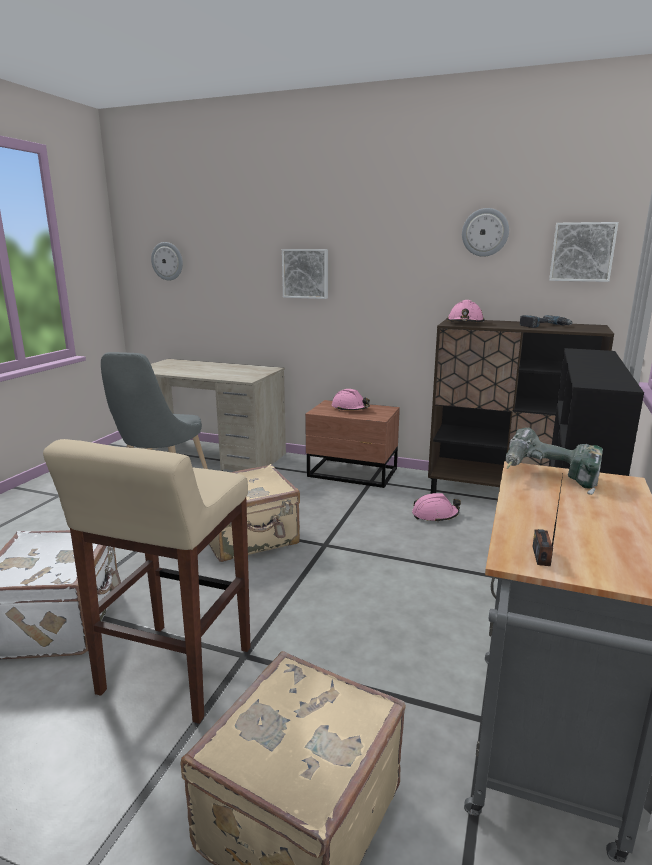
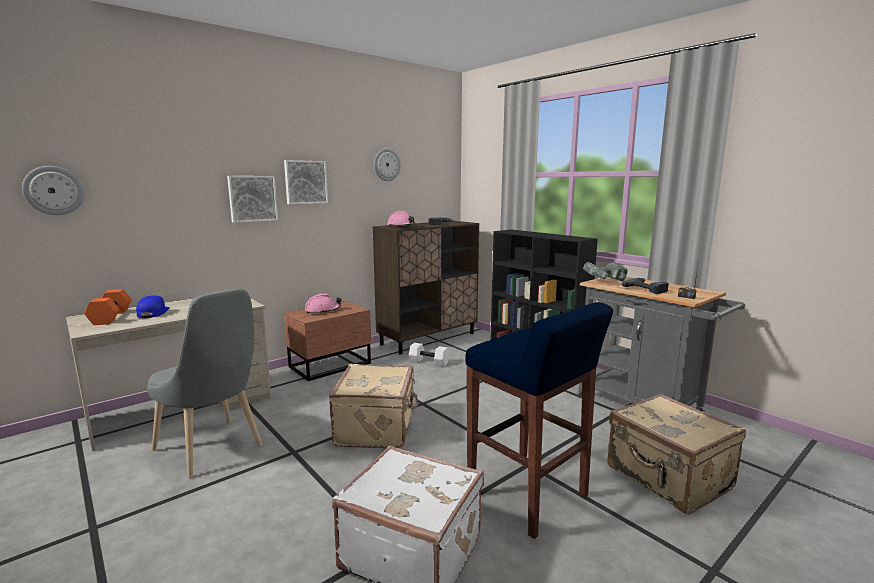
camera: 60 degrees left, 5 degrees down
(175, 364) = (110, 317): none -> orange dumbbell
(175, 672) = (528, 496): beige stool -> blue stool
(196, 368) = (153, 313): none -> blue cap
(435, 515) = (428, 362): pink hard hat -> white dumbbell
(552, 513) = (647, 289): none -> power drill
(582, 252) = (435, 178): picture -> picture (305, 182)

